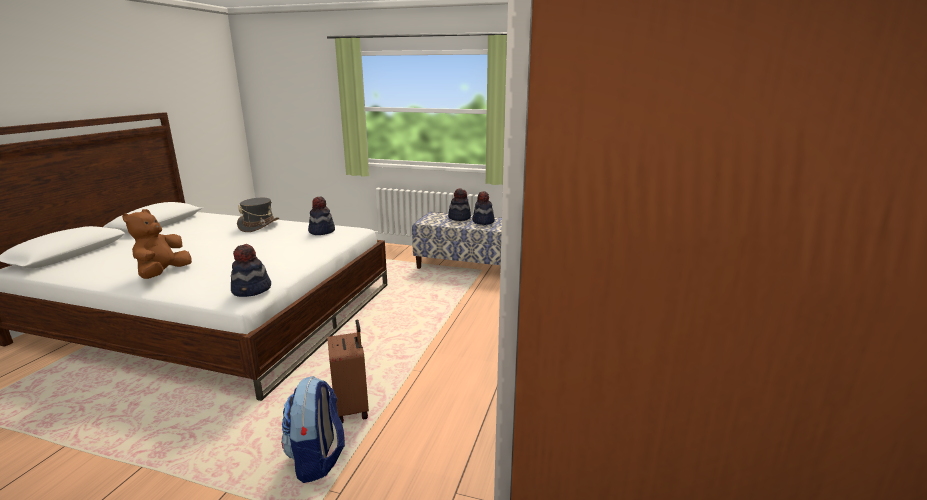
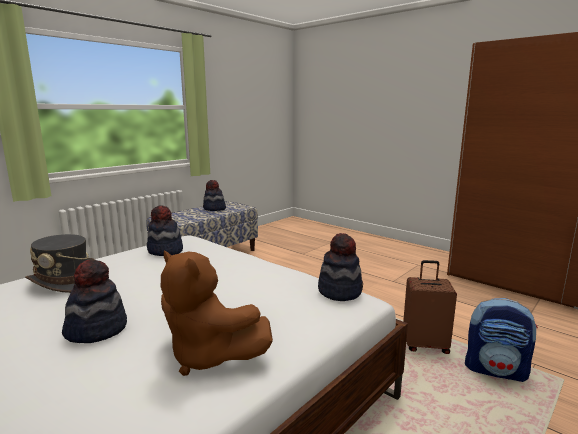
camera: 65 degrees left, 5 degrees down
(459, 218) = (189, 212): hat -> hat (96, 329)

